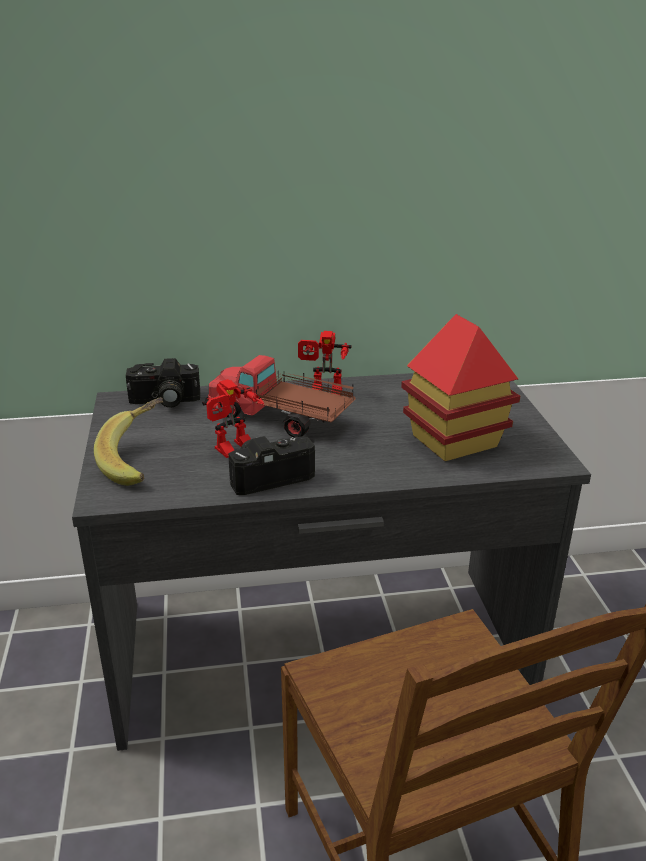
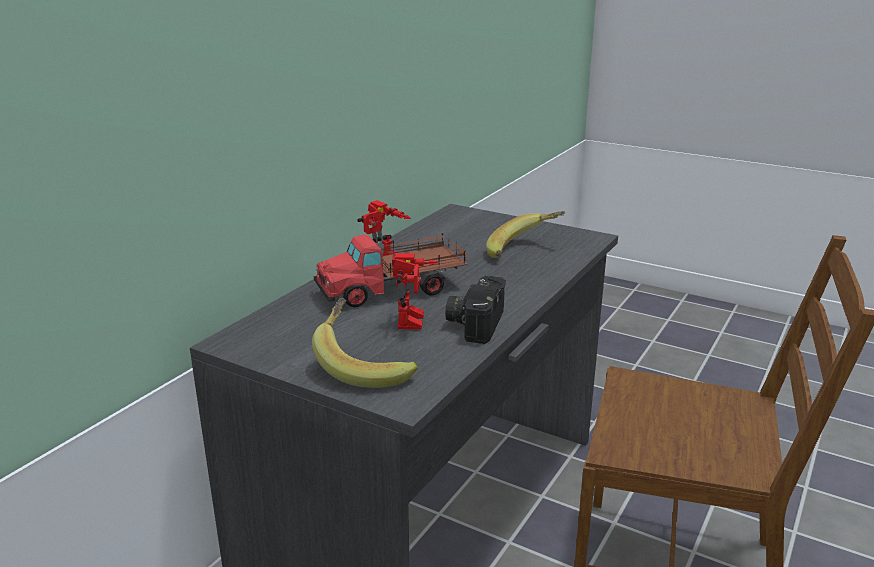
camera: 50 degrees left, 5 degrees down
(164, 401) = (274, 323): camera -> none
(454, 441) = (524, 251): toy house -> banana

